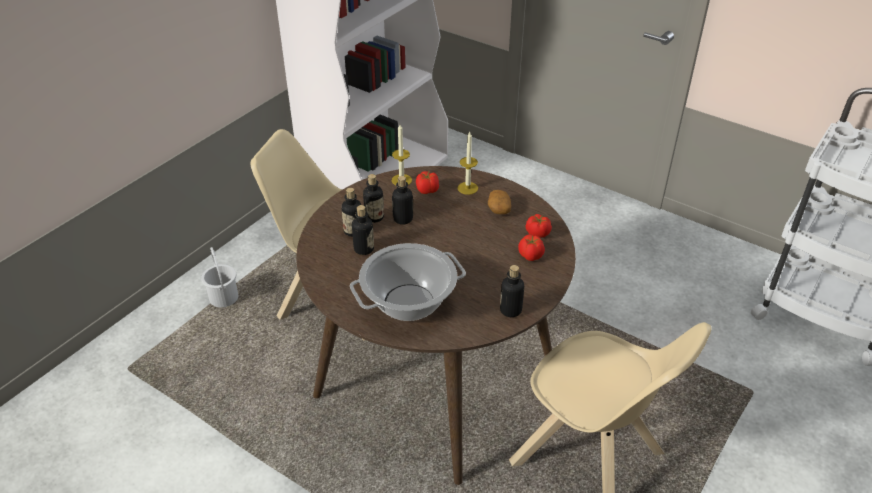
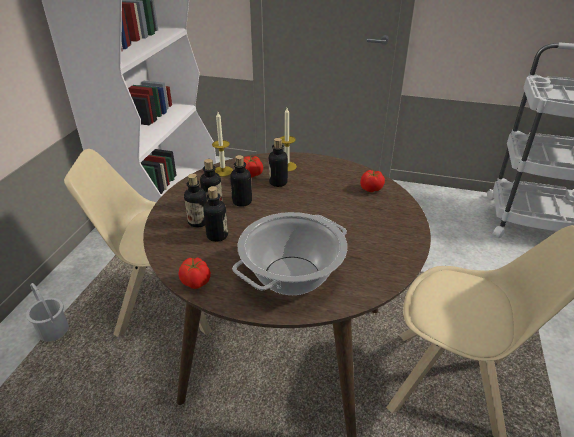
camera: 20 degrees left, 5 degrees down
(498, 209) = (324, 177): potato -> none
(510, 310) = (394, 258): bottle -> bottle (278, 182)
(530, 256) = (378, 207): tomato -> tomato (195, 283)

